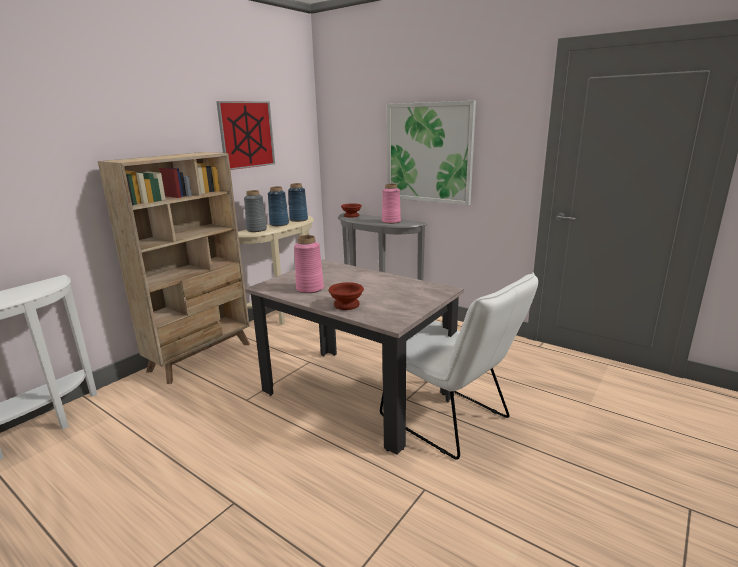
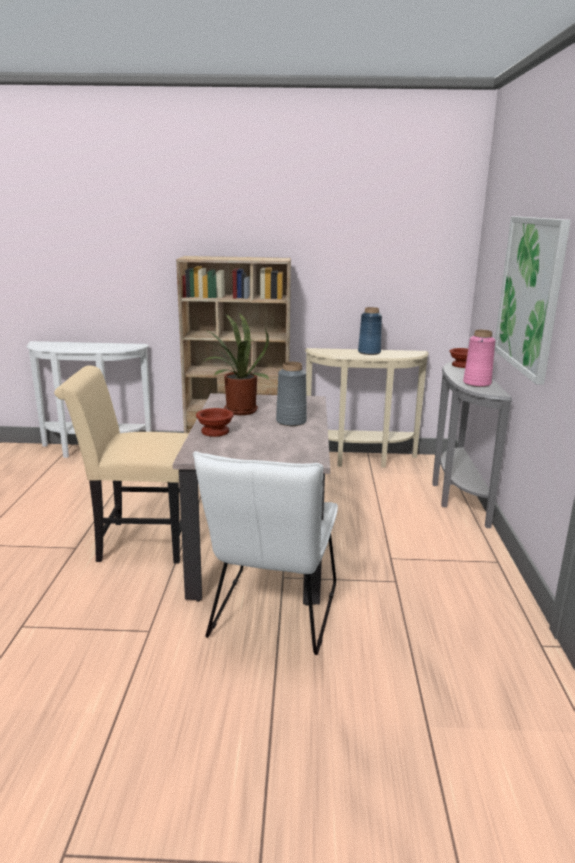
camera: 55 degrees right, 0 degrees up
(246, 135) = (356, 244): picture -> none
(256, 230) = (335, 351): grey vase -> grey vase (291, 421)
(273, 456) = (137, 542): none -> beige chair
(299, 219) = (400, 353): blue vase -> none
(309, 288) = (237, 411): pink vase -> potted plant

